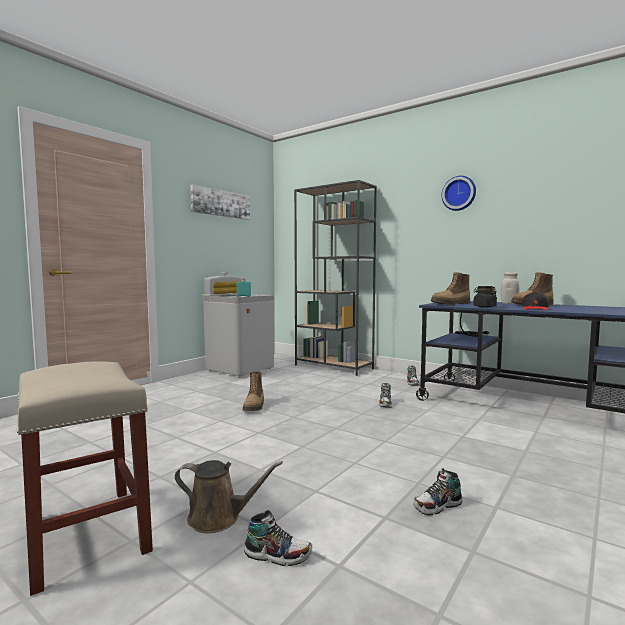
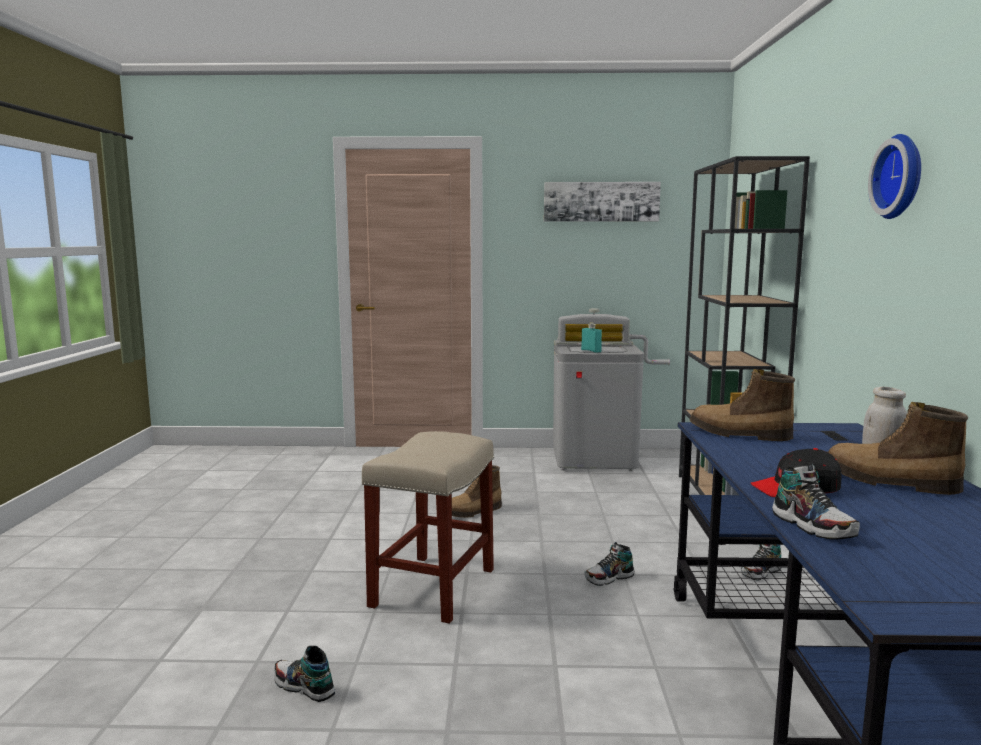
camera: 55 degrees right, 5 degrees up
(88, 535) = (156, 553): beige stool -> beige stool (433, 588)
(219, 518) = (206, 586): brown watering can -> none
(277, 555) = (163, 628): shoe -> shoe (813, 526)
(484, 306) = (742, 455): black jar -> none

